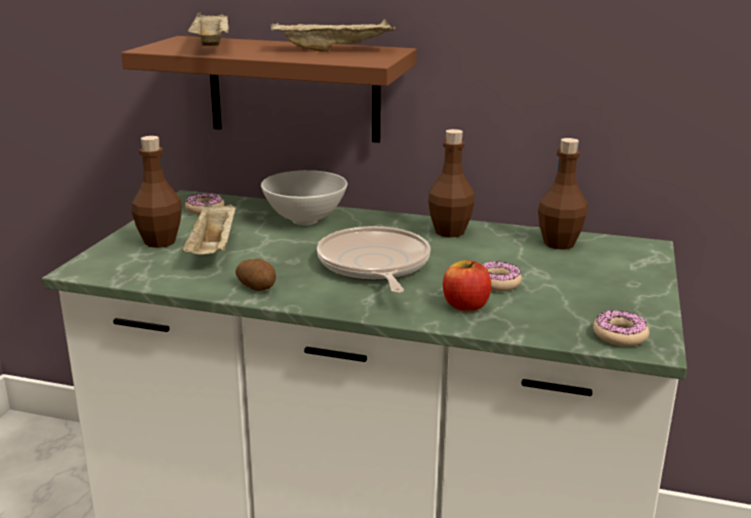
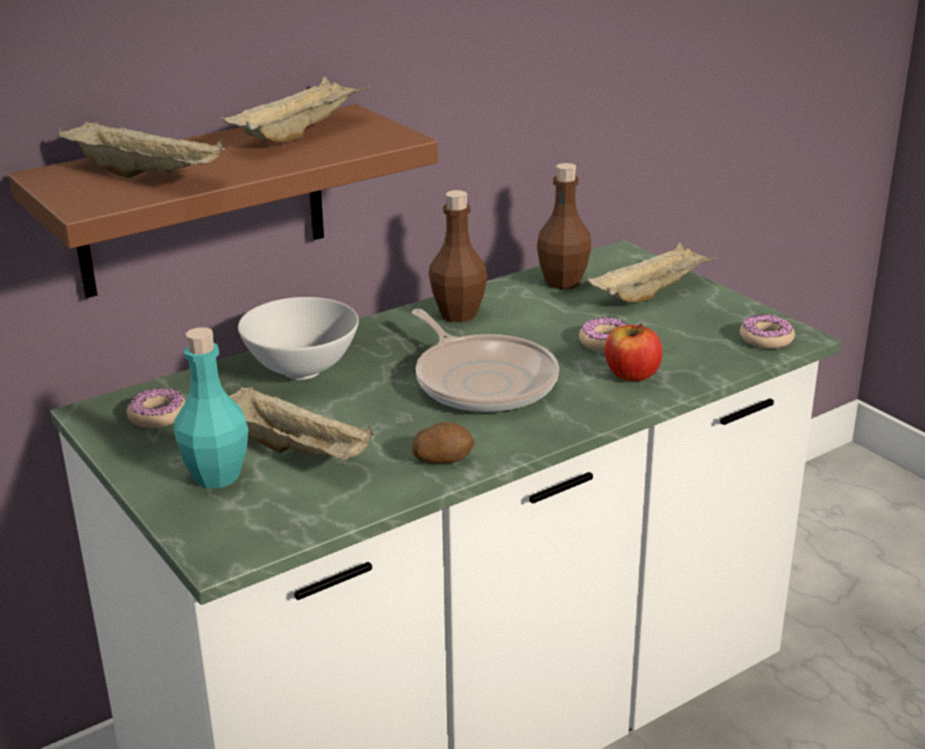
camera: 50 degrees left, 5 degrees up
(160, 242) = (216, 476): brown bottle -> turquoise bottle
(374, 266) = (482, 381): frying pan -> frying pan turned 150 degrees counterclockwise
(606, 273) = (651, 293): none -> beige tray

